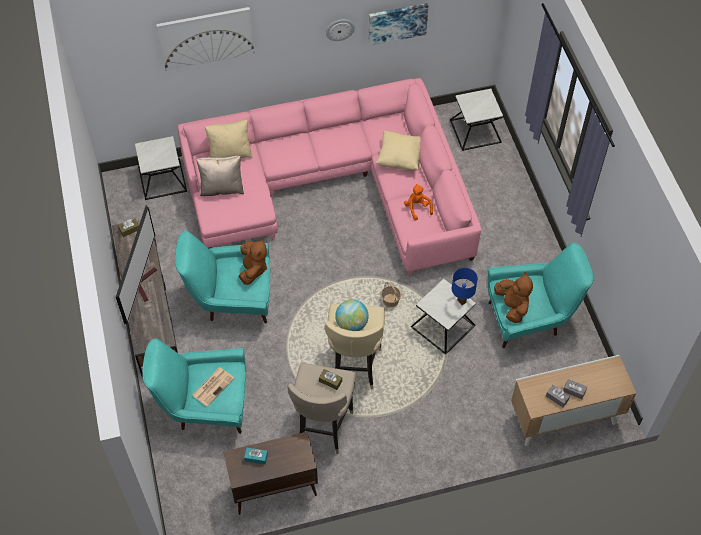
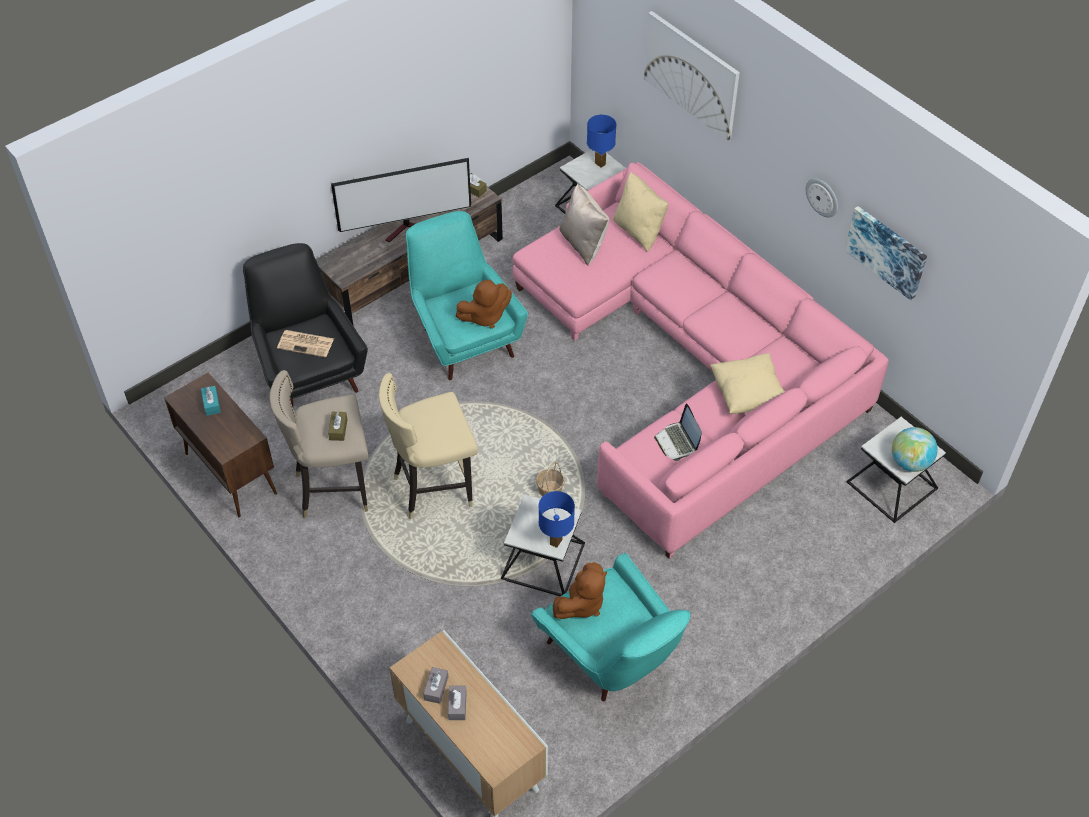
camera: 65 degrees right, 5 degrees down
(154, 149) = (600, 164): none -> blue table lamp
(205, 407) = (308, 369): turquoise armchair -> black armchair
(351, 324) = (431, 420): globe -> globe (910, 462)
(417, 208) = (677, 442): orange plush toy -> laptop

